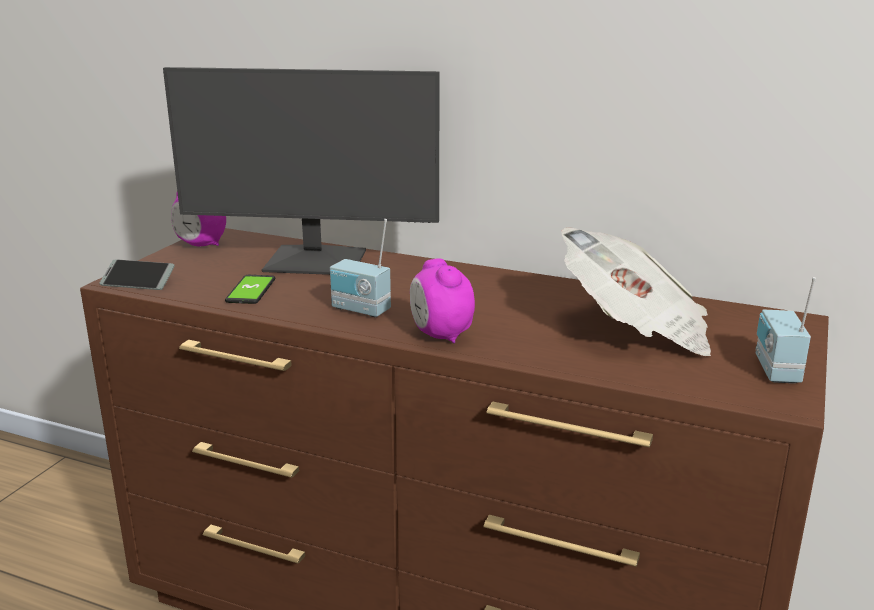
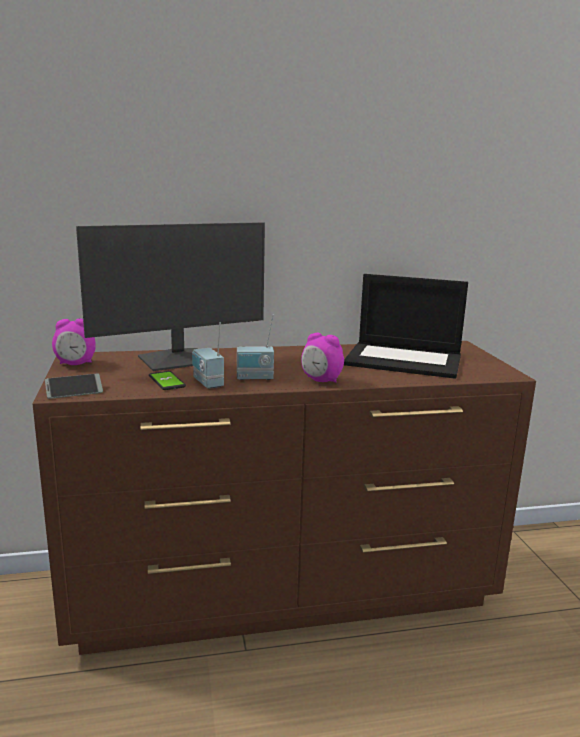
camera: 35 degrees left, 5 degrees down
(636, 330) = (405, 360): newspaper -> laptop
(774, 370) = (485, 364): radio -> radio (207, 383)

